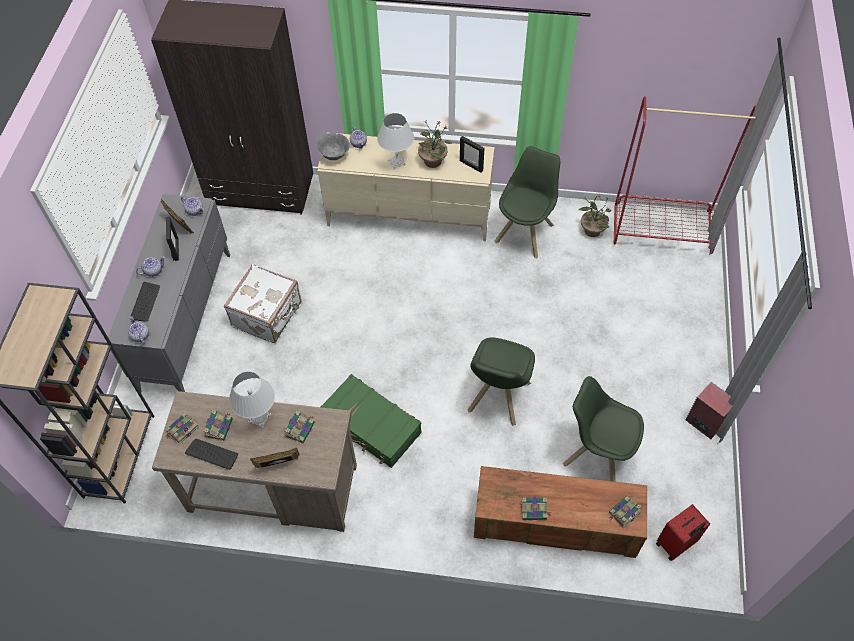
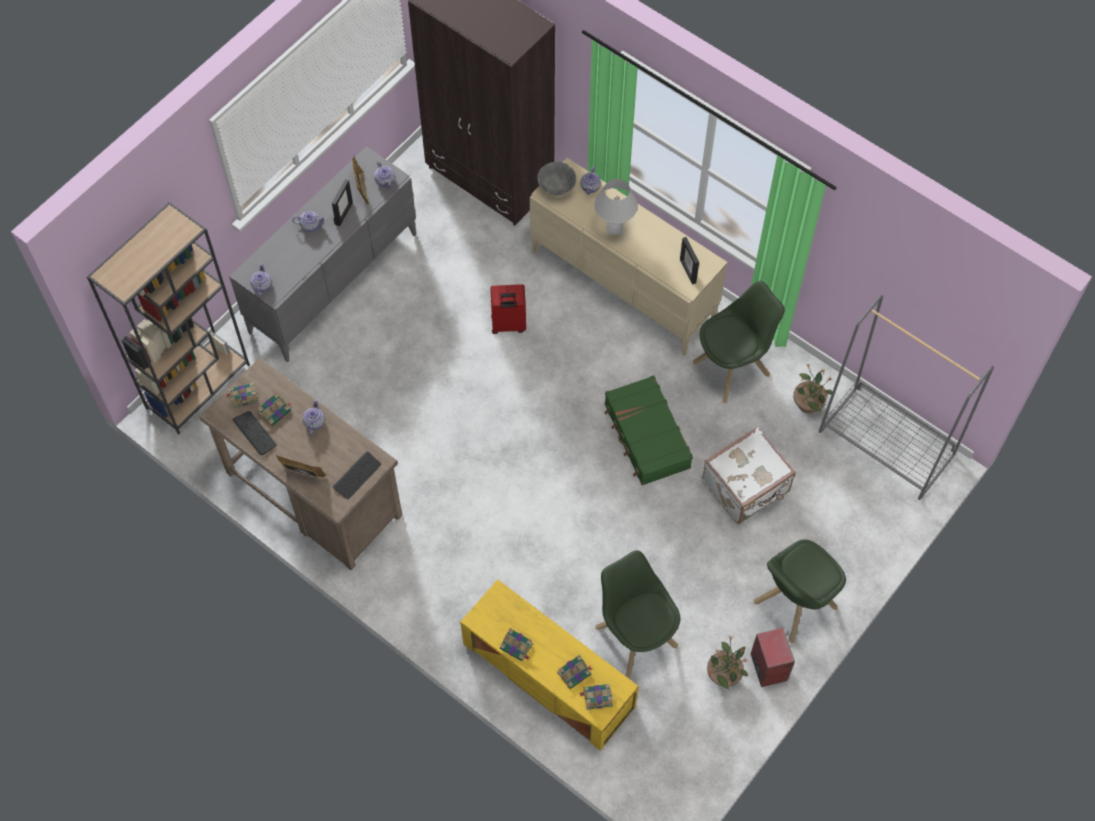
camera: 30 degrees right, 5 degrees up
(145, 302) = (285, 254): keyboard -> keyboard (357, 476)
(259, 417) = (314, 422): white table lamp -> teapot
(268, 315) = (414, 319): white suitcase -> white suitcase (746, 487)
(300, 428) = (342, 452): book -> book (574, 673)
(371, 426) = (439, 486): green suitcase -> green suitcase (646, 436)
(433, 161) = (652, 245): potted plant -> potted plant (724, 674)
(498, 397) = (580, 526): green chair -> green chair (794, 604)
(554, 524) = (546, 675): brown bench -> yellow bench
(662, 229) = (886, 444): red clothes rack -> grey clothes rack
(676, 544) = (648, 762): red suitcase -> red suitcase (508, 325)

